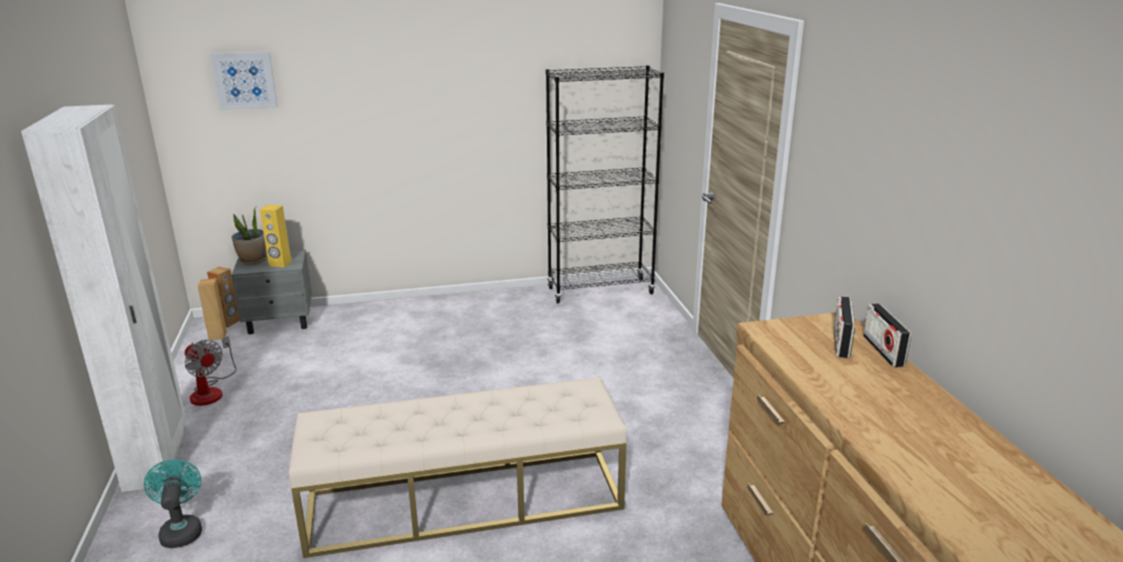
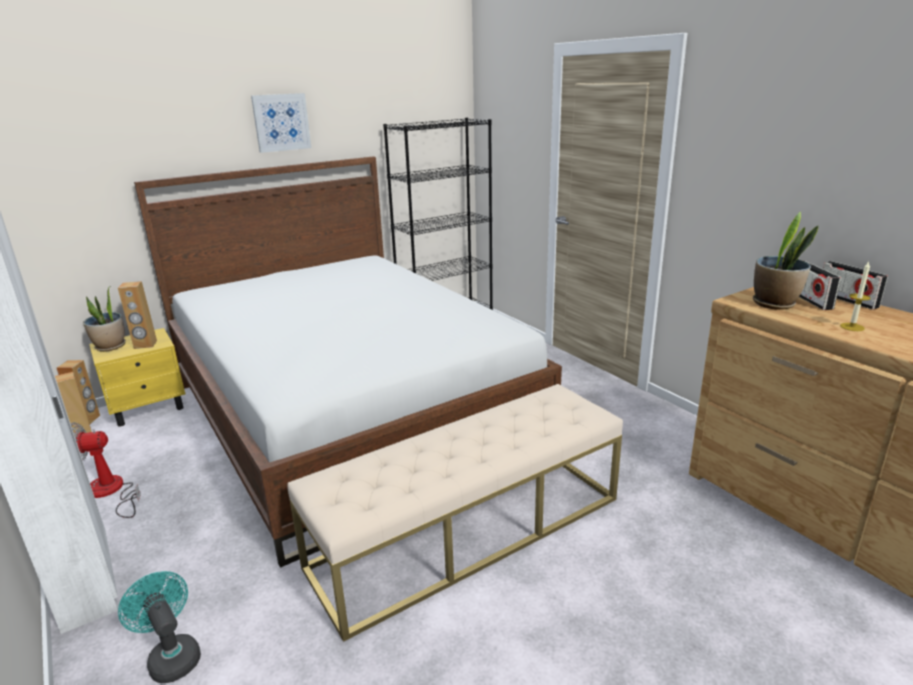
camera: 20 degrees left, 0 degrees up
(211, 391) = (110, 492): fan -> fan turned 150 degrees clockwise
(245, 80) = (75, 147): picture -> picture (281, 122)
(280, 264) = (145, 345): yellow speaker -> brown speaker
(280, 322) = (149, 407): grey nightstand -> yellow nightstand
(442, 365) = (350, 413): none -> bed
(796, 339) = (775, 303): none -> potted plant
(836, 381) = (852, 327): none -> candle

